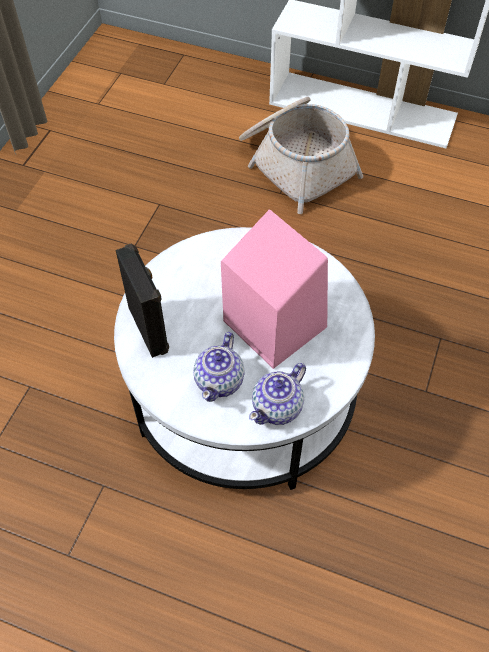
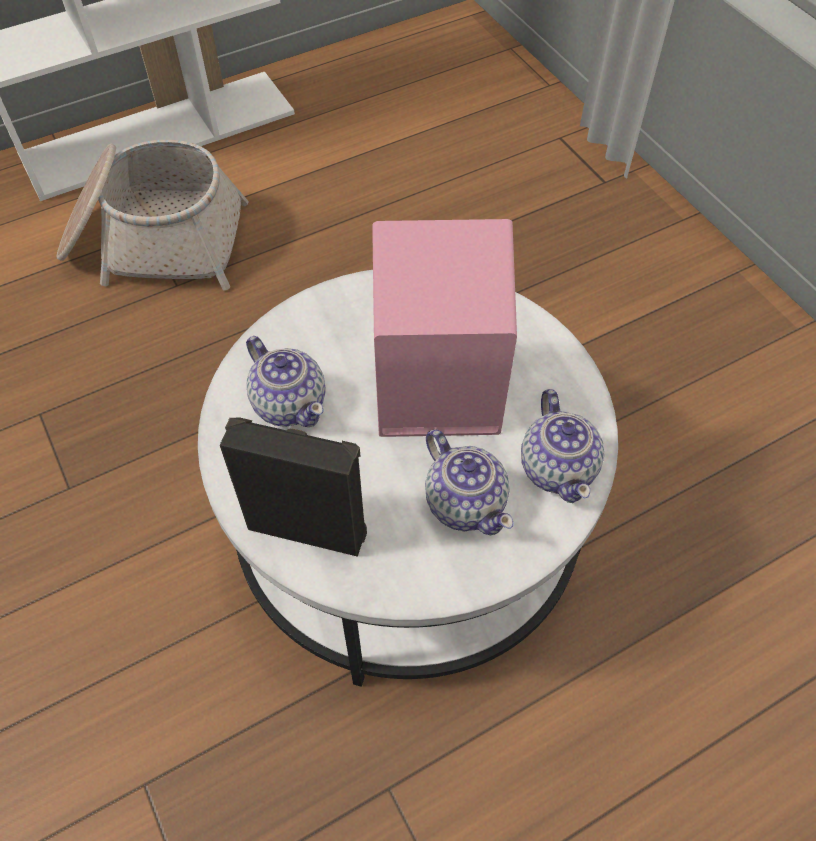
camera: 50 degrees left, 0 degrees up
(207, 273) = (289, 403): none -> teapot

